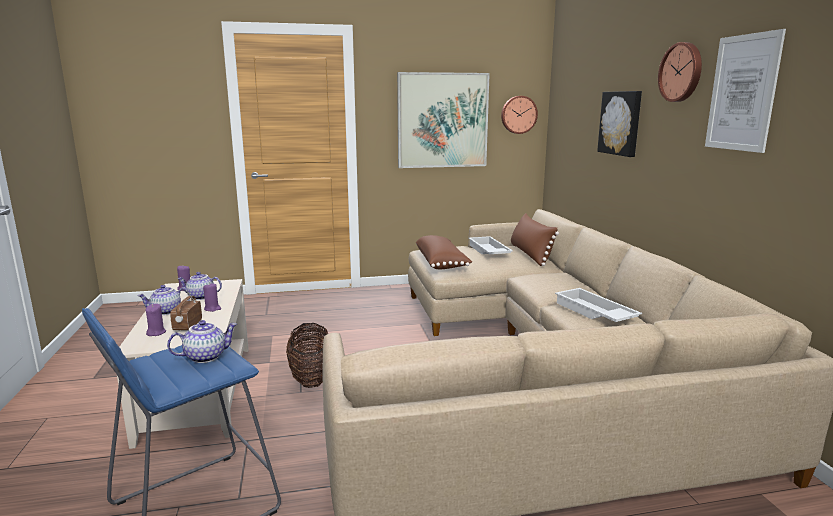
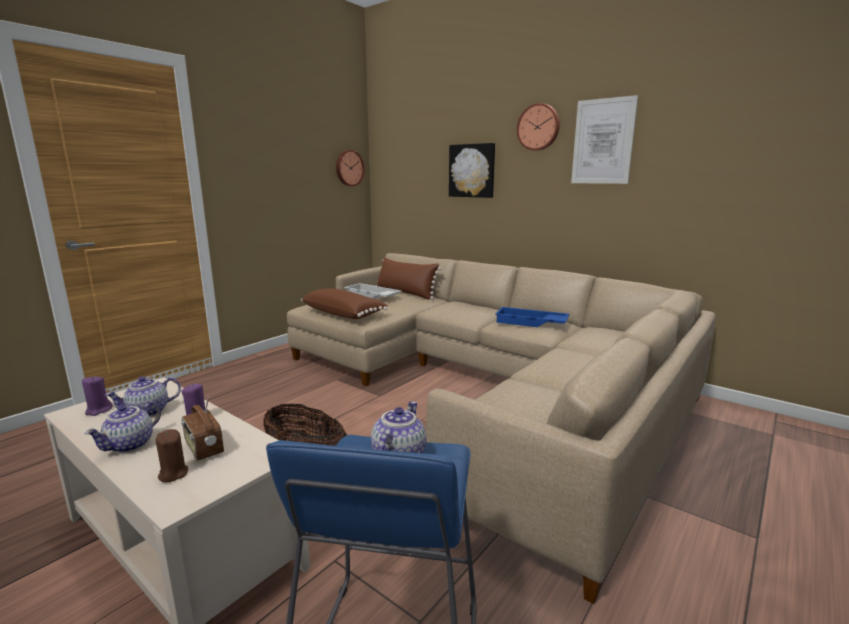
camera: 40 degrees left, 0 degrees up
(156, 333) = (173, 474): purple candle -> brown candle
(442, 120) = (287, 172): picture -> none
(593, 313) = (530, 323): white tray -> blue tray

